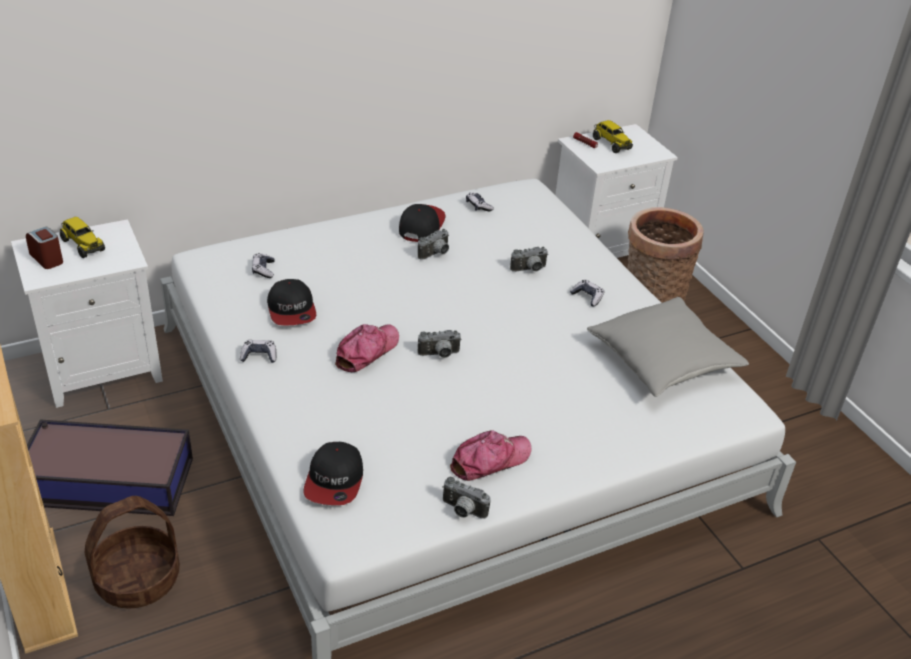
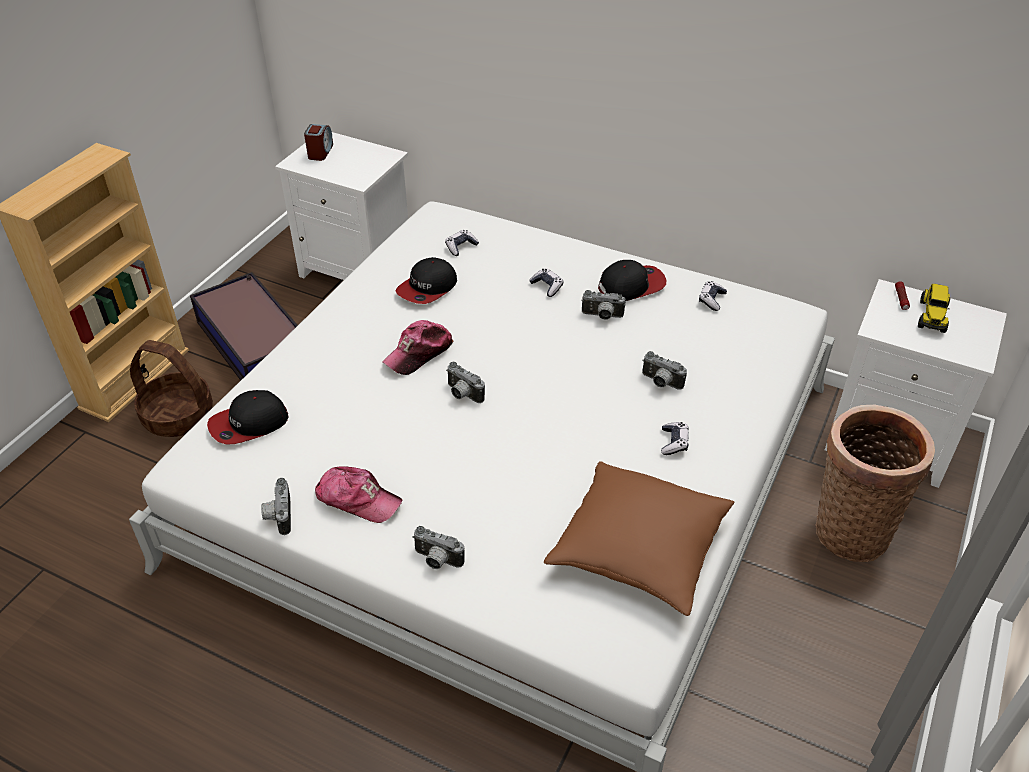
camera: 55 degrees right, 5 degrees up
(82, 245) = (353, 155): toy truck -> none
(259, 356) = (353, 305): game controller -> game controller (547, 286)
(367, 351) = (419, 353): cap -> cap turned 135 degrees clockwise
(590, 451) = (436, 561): none -> camera
(663, 361) = (638, 549): grey pillow -> brown pillow

